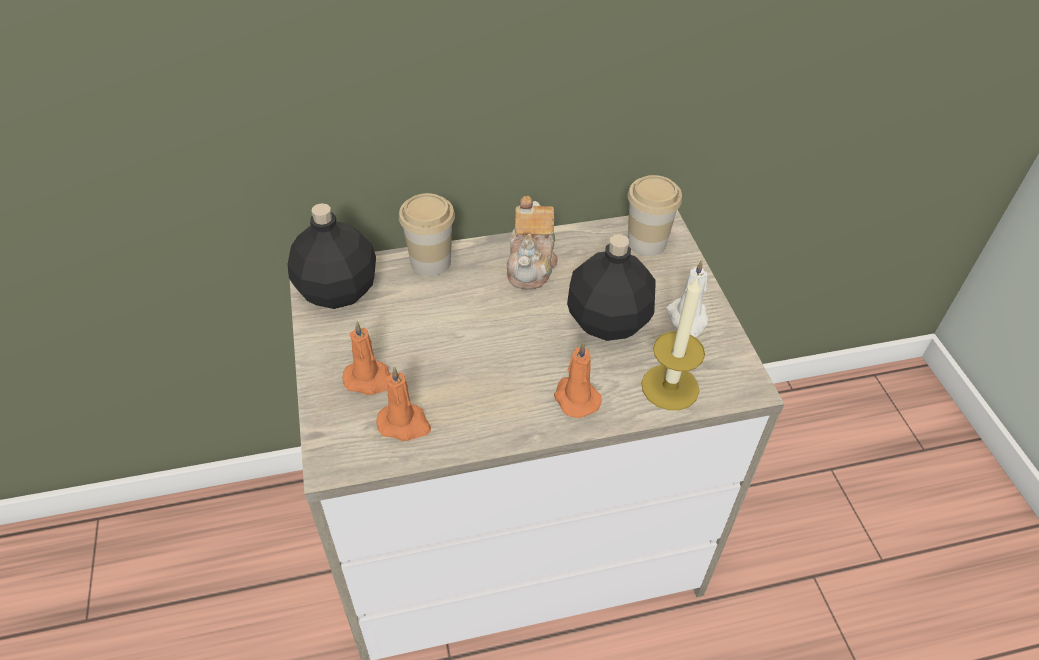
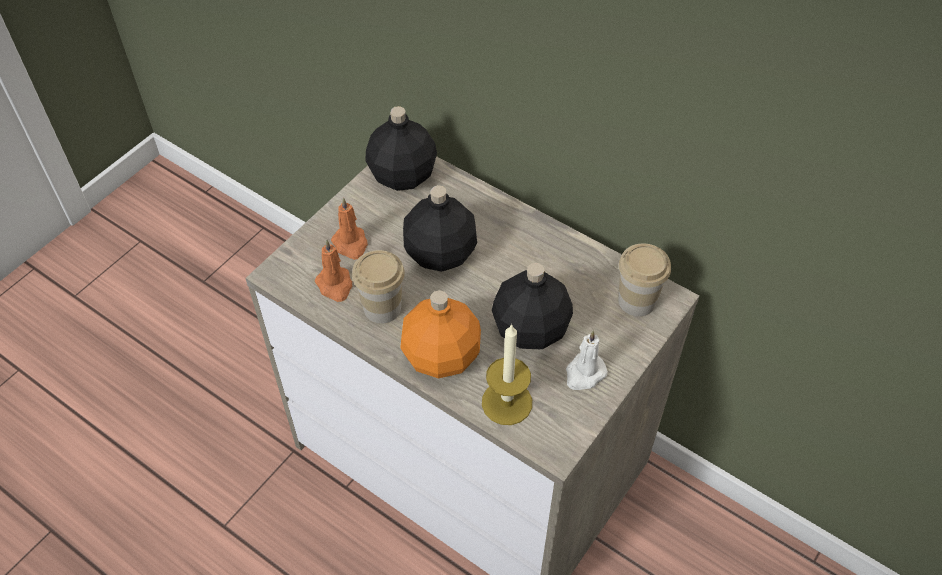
camera: 50 degrees right, 5 degrees up
(430, 262) = (478, 200): cup -> cup (382, 308)
(460, 325) = (440, 254): none -> black bottle
(531, 264) = (537, 252): teapot -> none
(575, 397) = (442, 356): orange candle -> orange bottle

